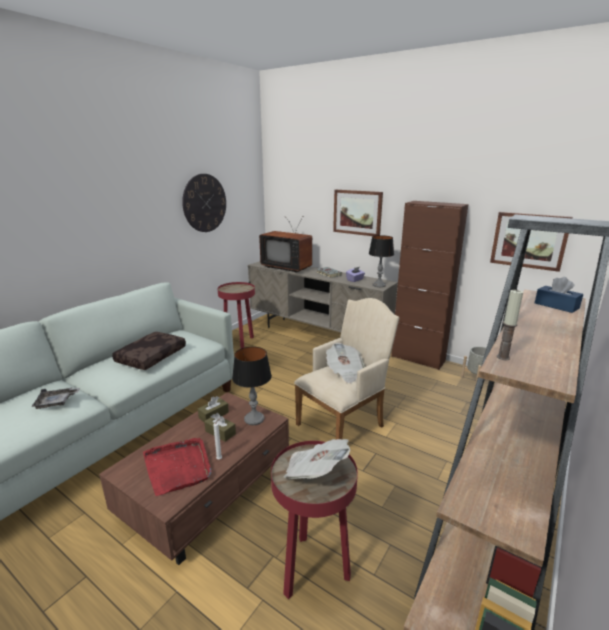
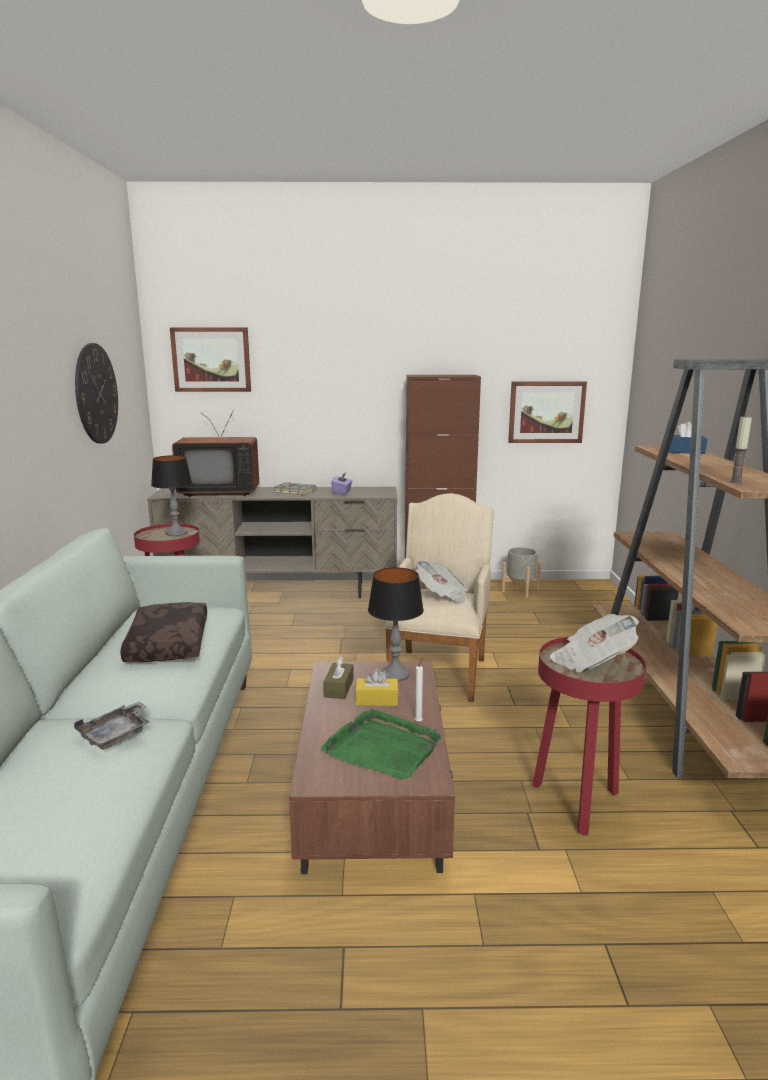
camera: 35 degrees left, 5 degrees down
(178, 467) = (383, 747): red tray -> green tray
(220, 432) = (377, 700): brown tissue box -> yellow tissue box
(357, 212) = (323, 397): picture -> picture (211, 359)
(379, 285) = (381, 493): table lamp -> table lamp (176, 533)

